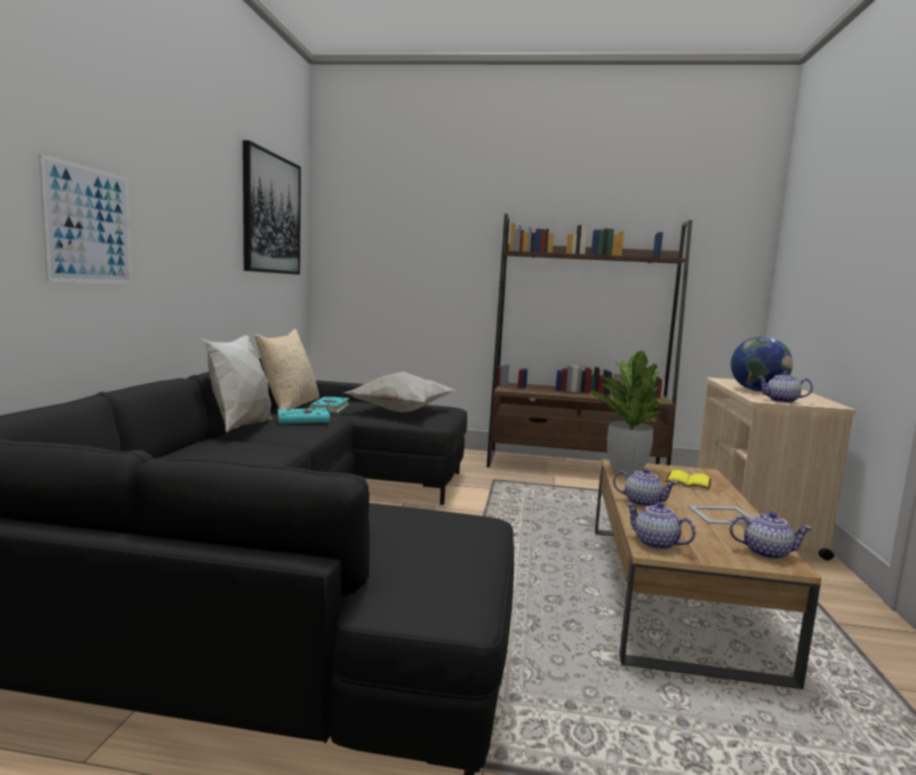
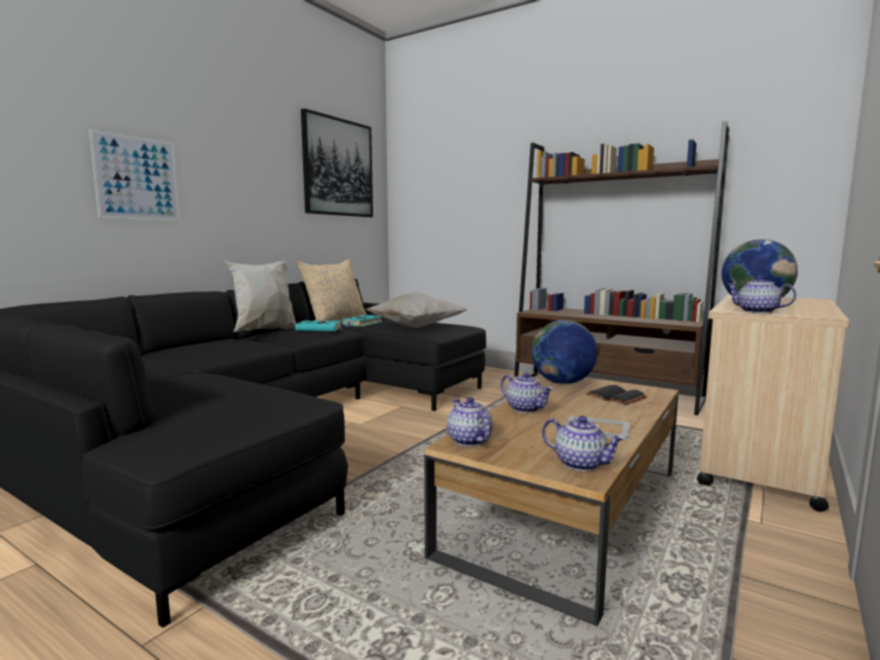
camera: 25 degrees right, 0 degrees up
(626, 470) = (562, 383): potted plant -> globe
(689, 481) = (617, 397): yellow book -> black book

